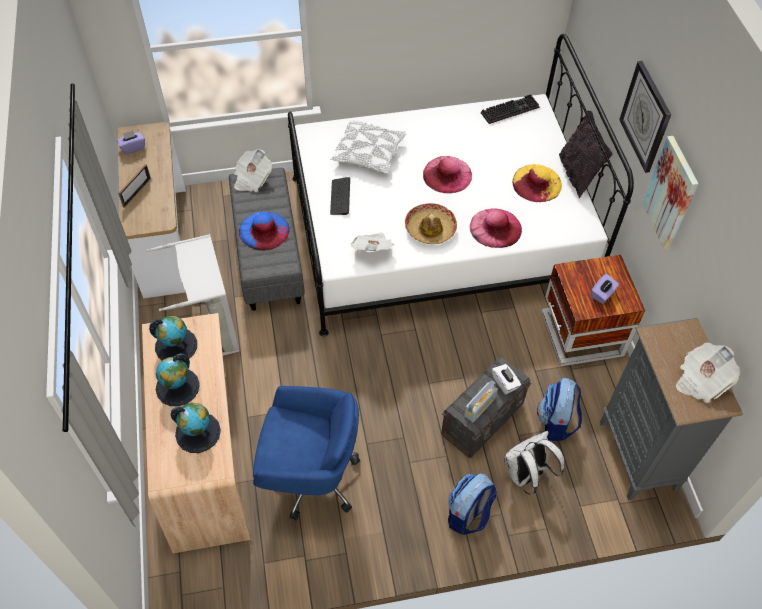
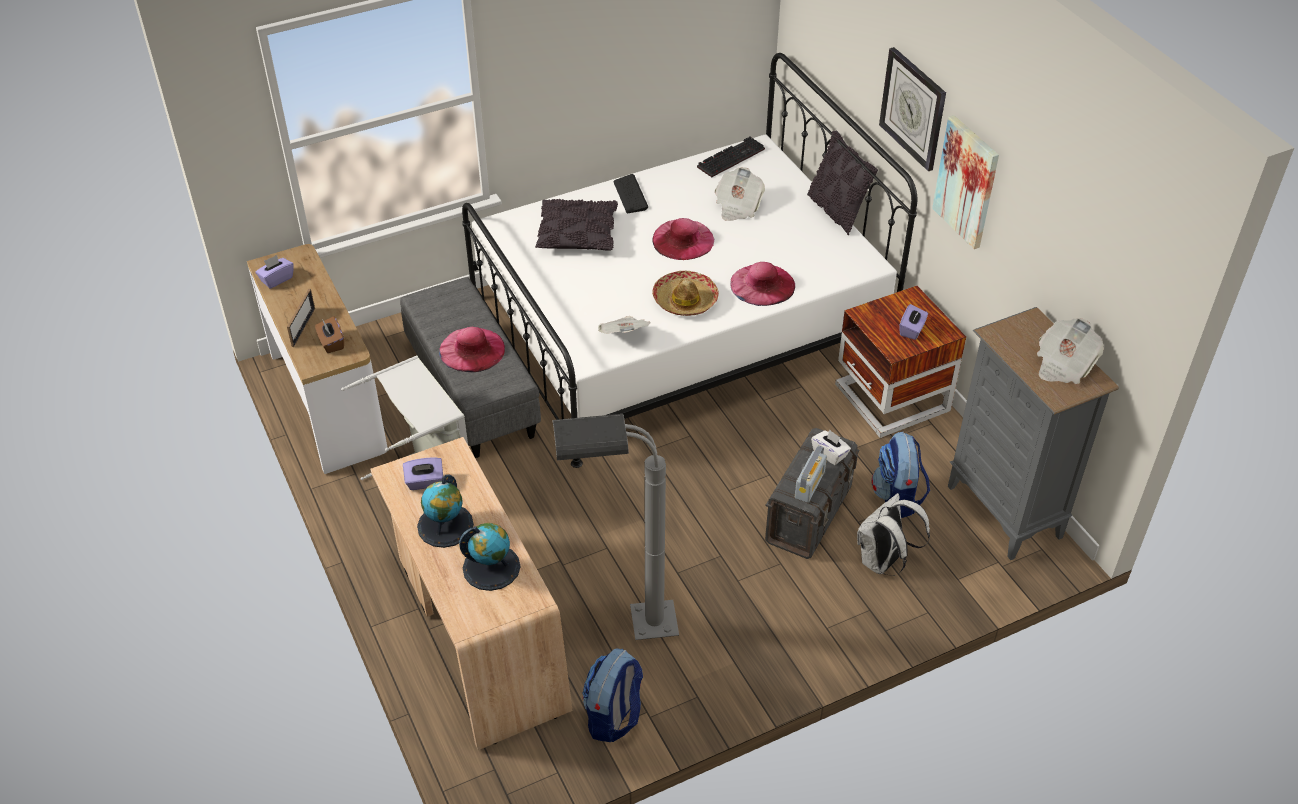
camera: 15 degrees left, 10 degrees down
(152, 210) = (331, 343): none -> brown tissue box
(176, 345) = (425, 482): globe -> purple tissue box
(252, 179) = (433, 296): newspaper -> newspaper (737, 206)
(264, 230) = (472, 349): blue hat -> pink hat
(311, 479) = (623, 627): blue office chair -> grey floor lamp
(340, 197) = (561, 288): keyboard -> keyboard (630, 195)
(368, 153) = (577, 235): white pillow -> black pillow
(468, 514) = (830, 619): backpack -> backpack (614, 717)
(537, 183) = (793, 229): yellow hat -> none

